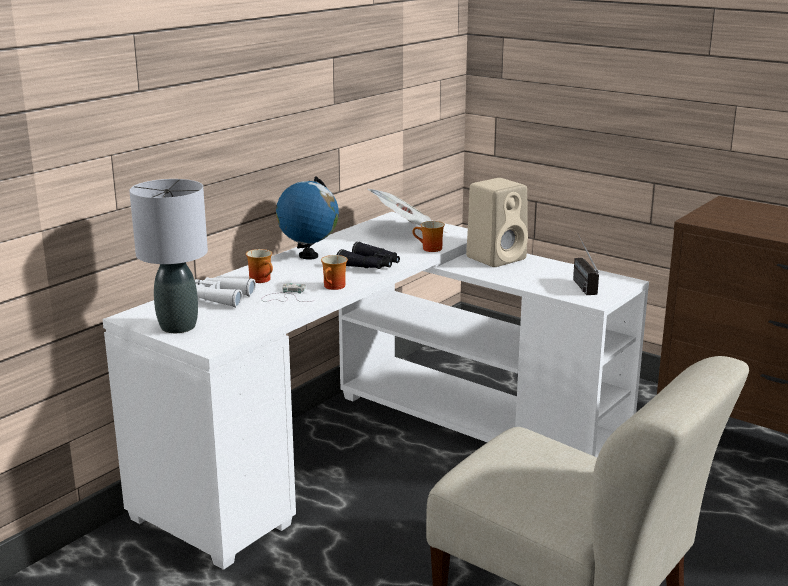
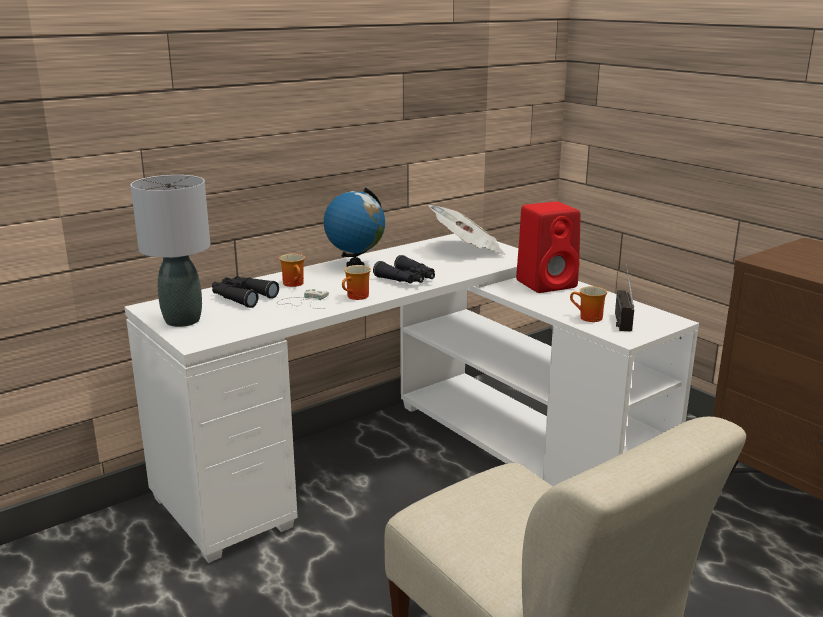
camera: 15 degrees right, 0 degrees up
(219, 298) = (242, 297): white binoculars -> black binoculars
(429, 249) = (477, 269): mug -> mug (587, 318)
(497, 258) = (547, 284): beige speaker -> red speaker

